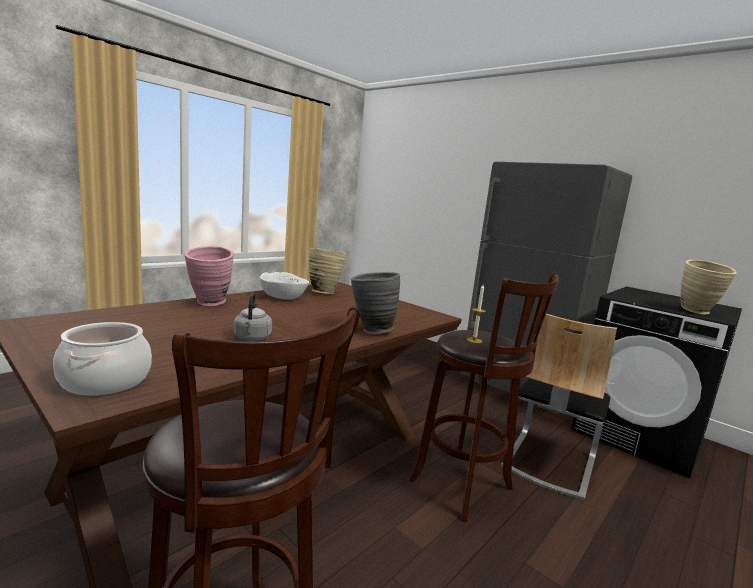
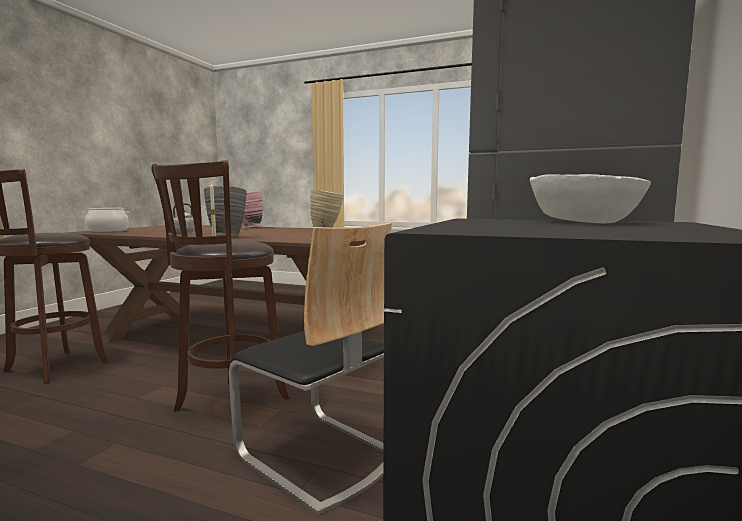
camera: 70 degrees right, 5 degrees down
(283, 297) = (293, 229): white bowl -> white bowl (585, 222)
(549, 461) = (317, 456): chair -> chair turned 150 degrees counterclockwise
(698, 312) = (467, 227): beige vase -> none

